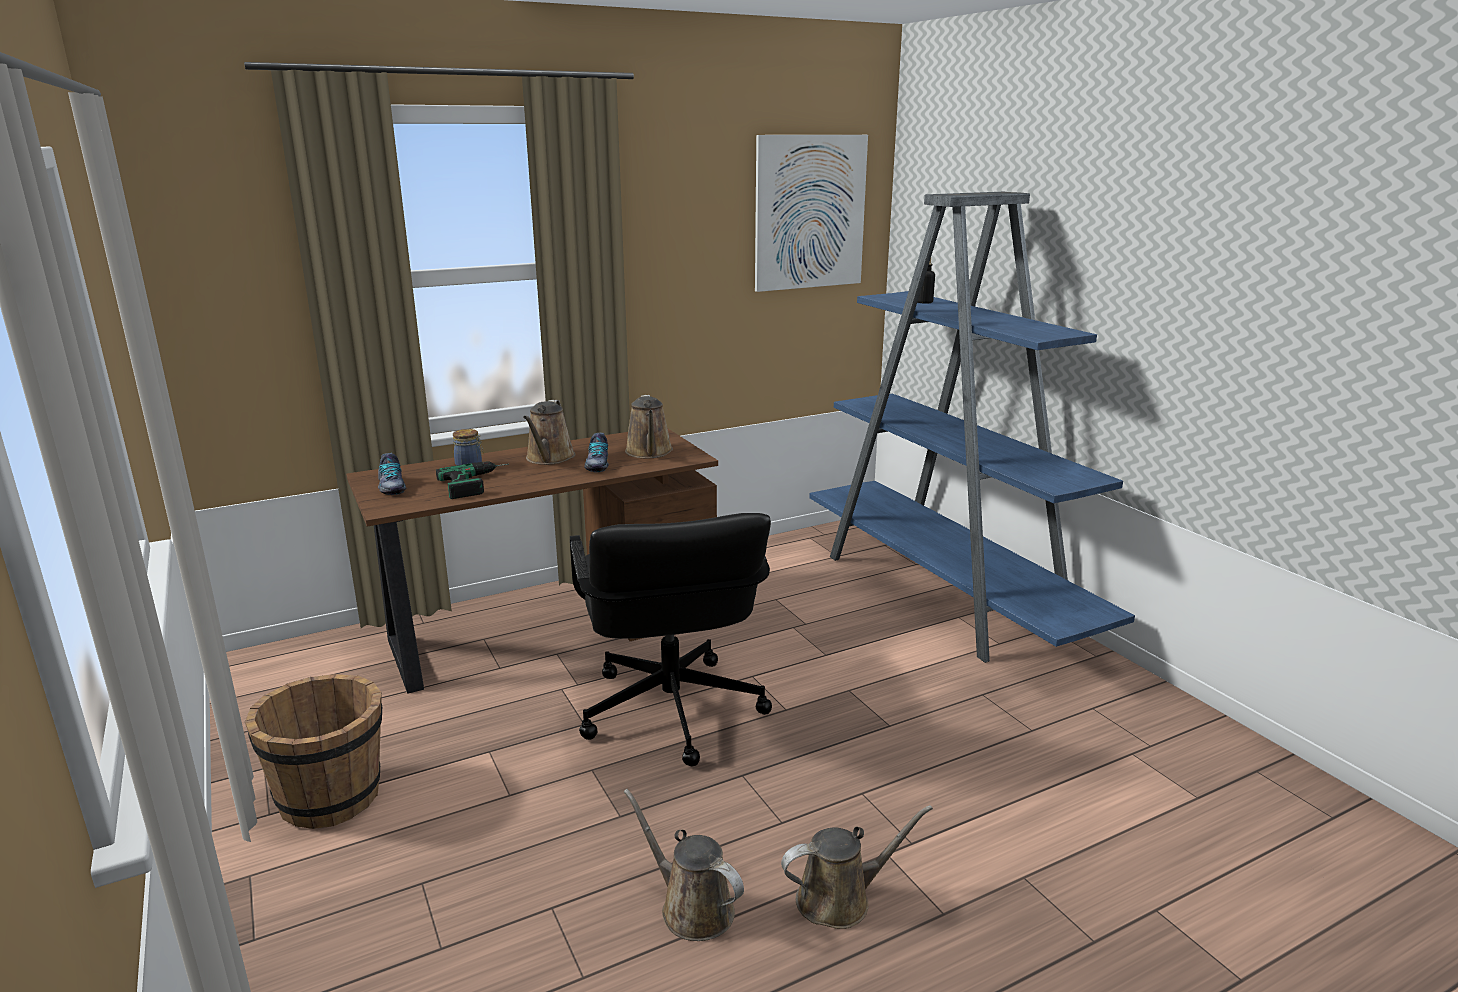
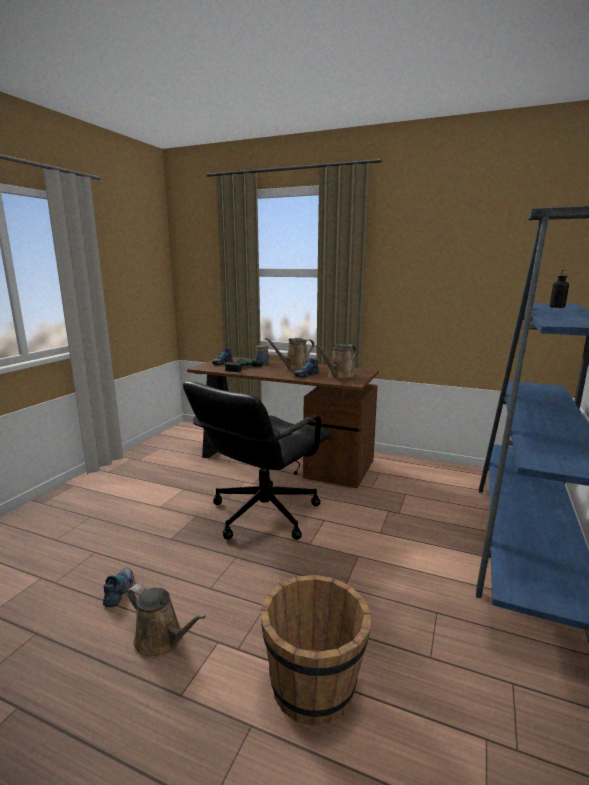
camera: 50 degrees right, 5 degrees down
(331, 796) = (127, 476): brown bucket -> brown bucket (314, 686)
(691, 908) = (119, 590): brown watering can -> shoe
(810, 212) = (518, 246): picture -> none

